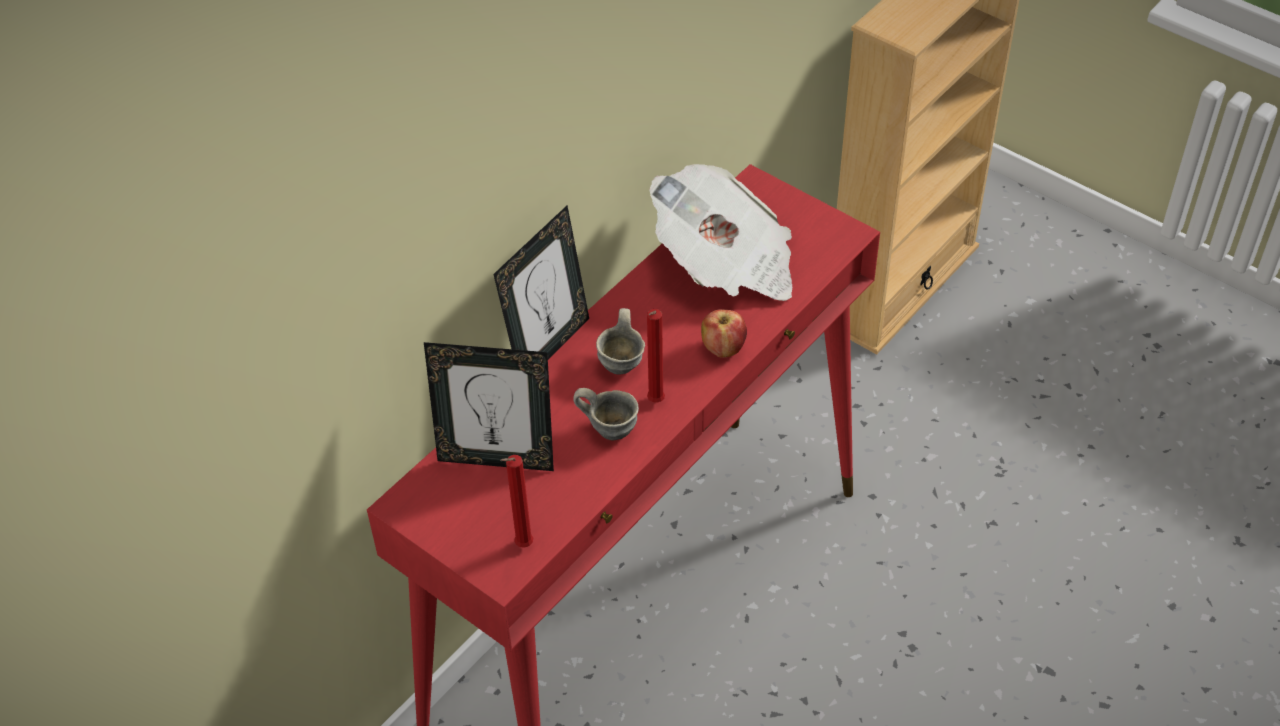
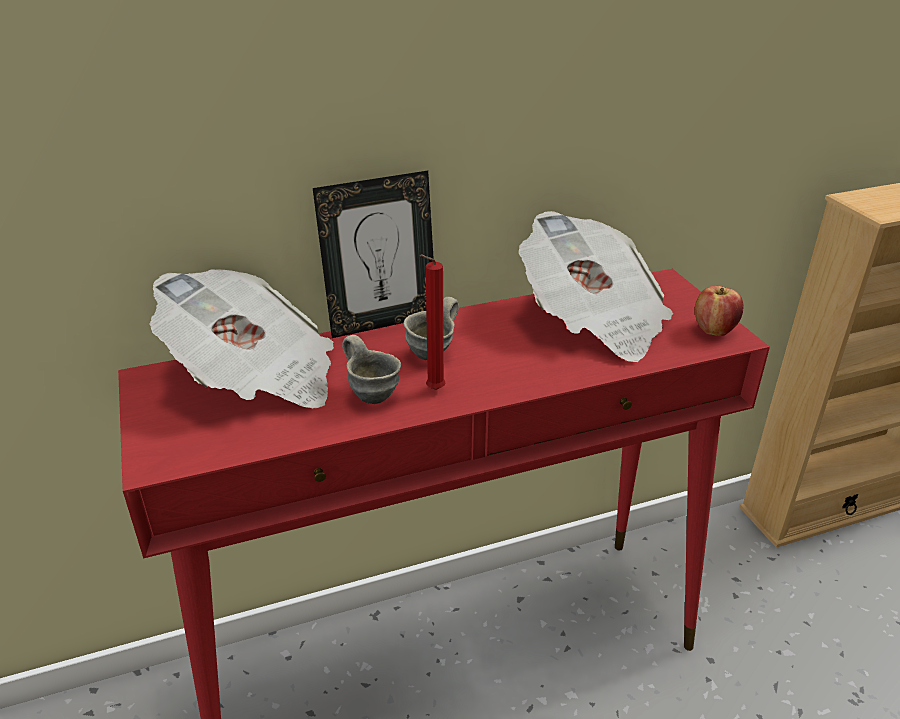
camera: 30 degrees right, 15 degrees down
(497, 458) = (256, 376): picture frame -> newspaper
(521, 546) = (196, 448): red candle -> none
(723, 348) = (536, 376): apple -> apple (714, 330)

